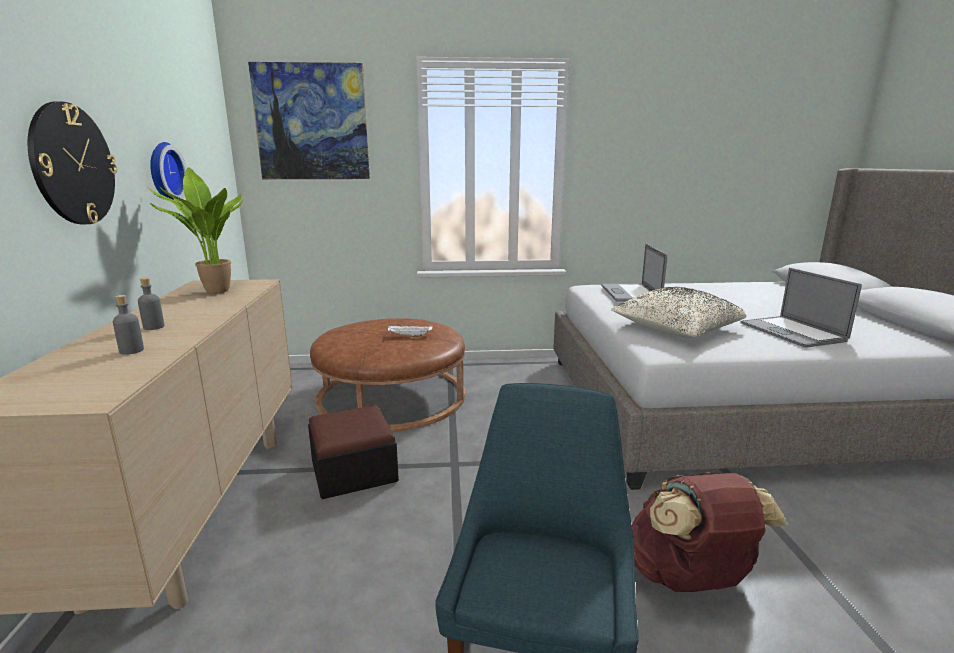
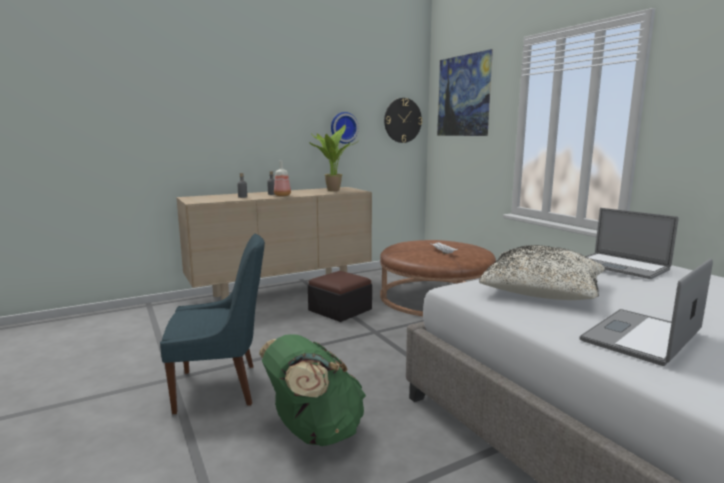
camera: 65 degrees right, 5 degrees down
(73, 164) = (275, 121): wall clock -> wall clock (402, 120)
(196, 322) = (283, 195): none -> bottle
(630, 293) = (620, 266): laptop -> laptop turned 105 degrees counterclockwise
(689, 579) = (314, 432): brown backpack -> green backpack

